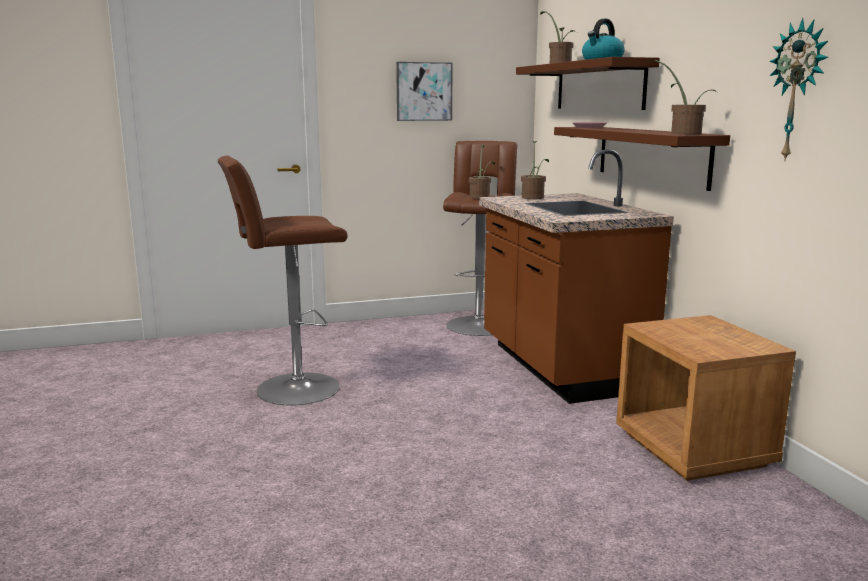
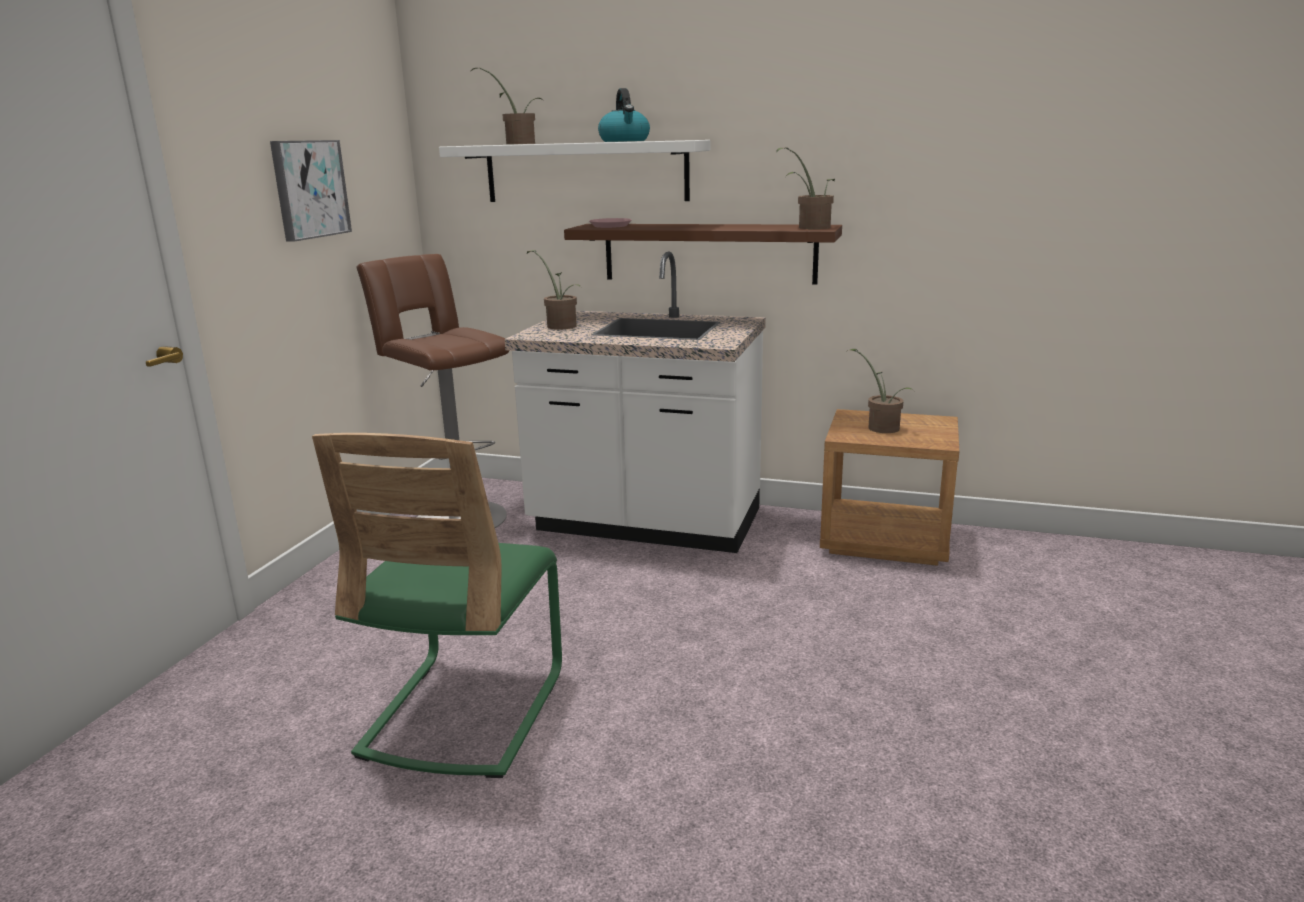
camera: 55 degrees left, 5 degrees up
(291, 389) = (464, 711): brown stool -> green chair
(480, 197) = (453, 339): potted plant -> potted plant (880, 427)
(559, 367) = (646, 524): brown counter -> white counter
(598, 86) = (585, 172): brown shelf -> white shelf
(798, 91) = (933, 179): wall clock -> none

